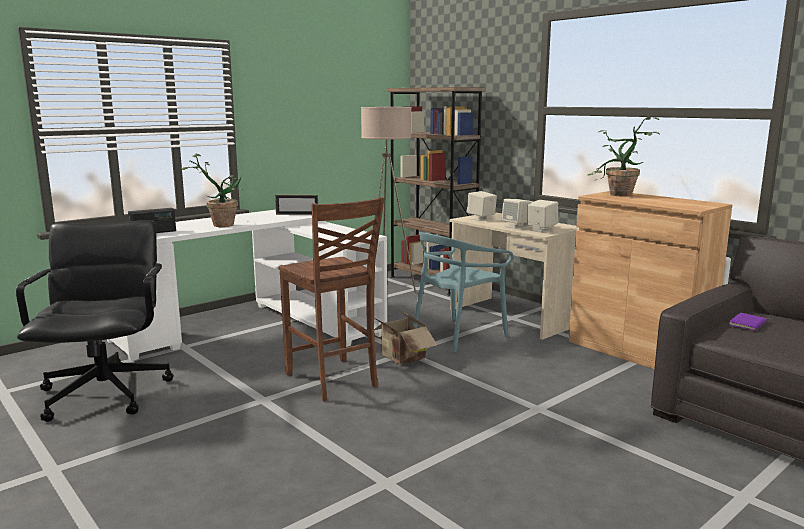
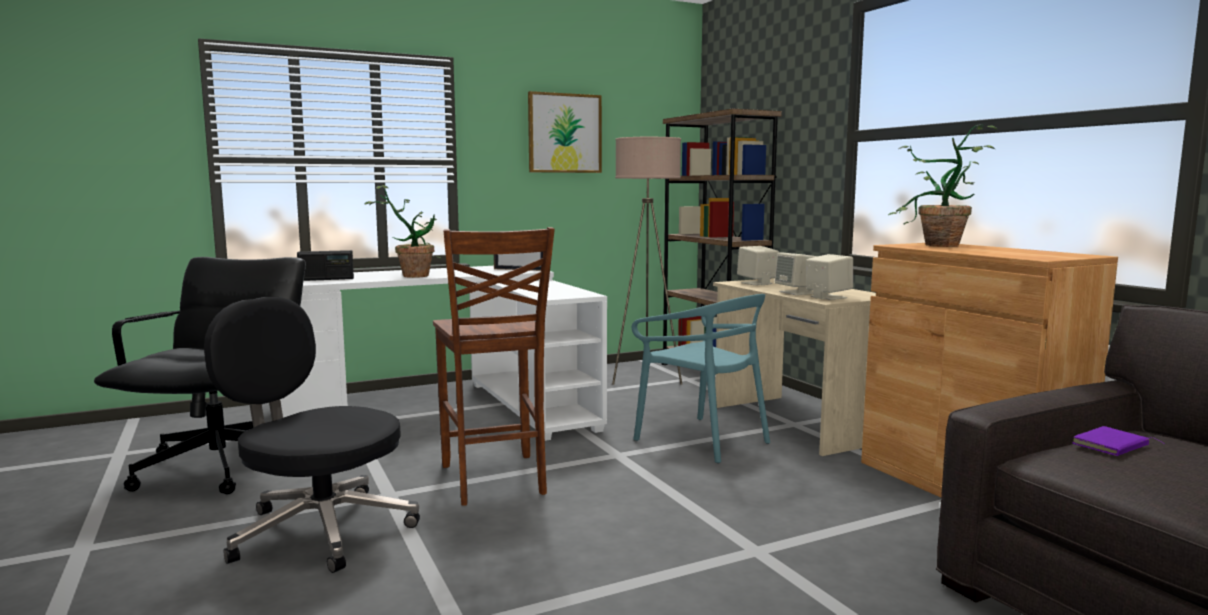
camera: 15 degrees right, 5 degrees down
(232, 432) = (319, 530): none -> black office chair
(314, 100) = (564, 133): none -> picture
(401, 358) = (604, 462): cardboard box -> none
(457, 335) = (702, 440): turquoise chair -> turquoise chair turned 105 degrees counterclockwise

